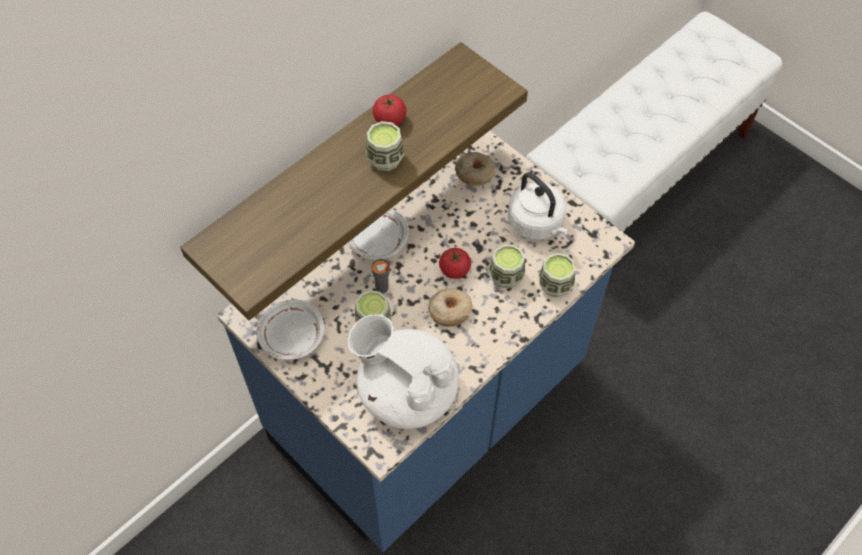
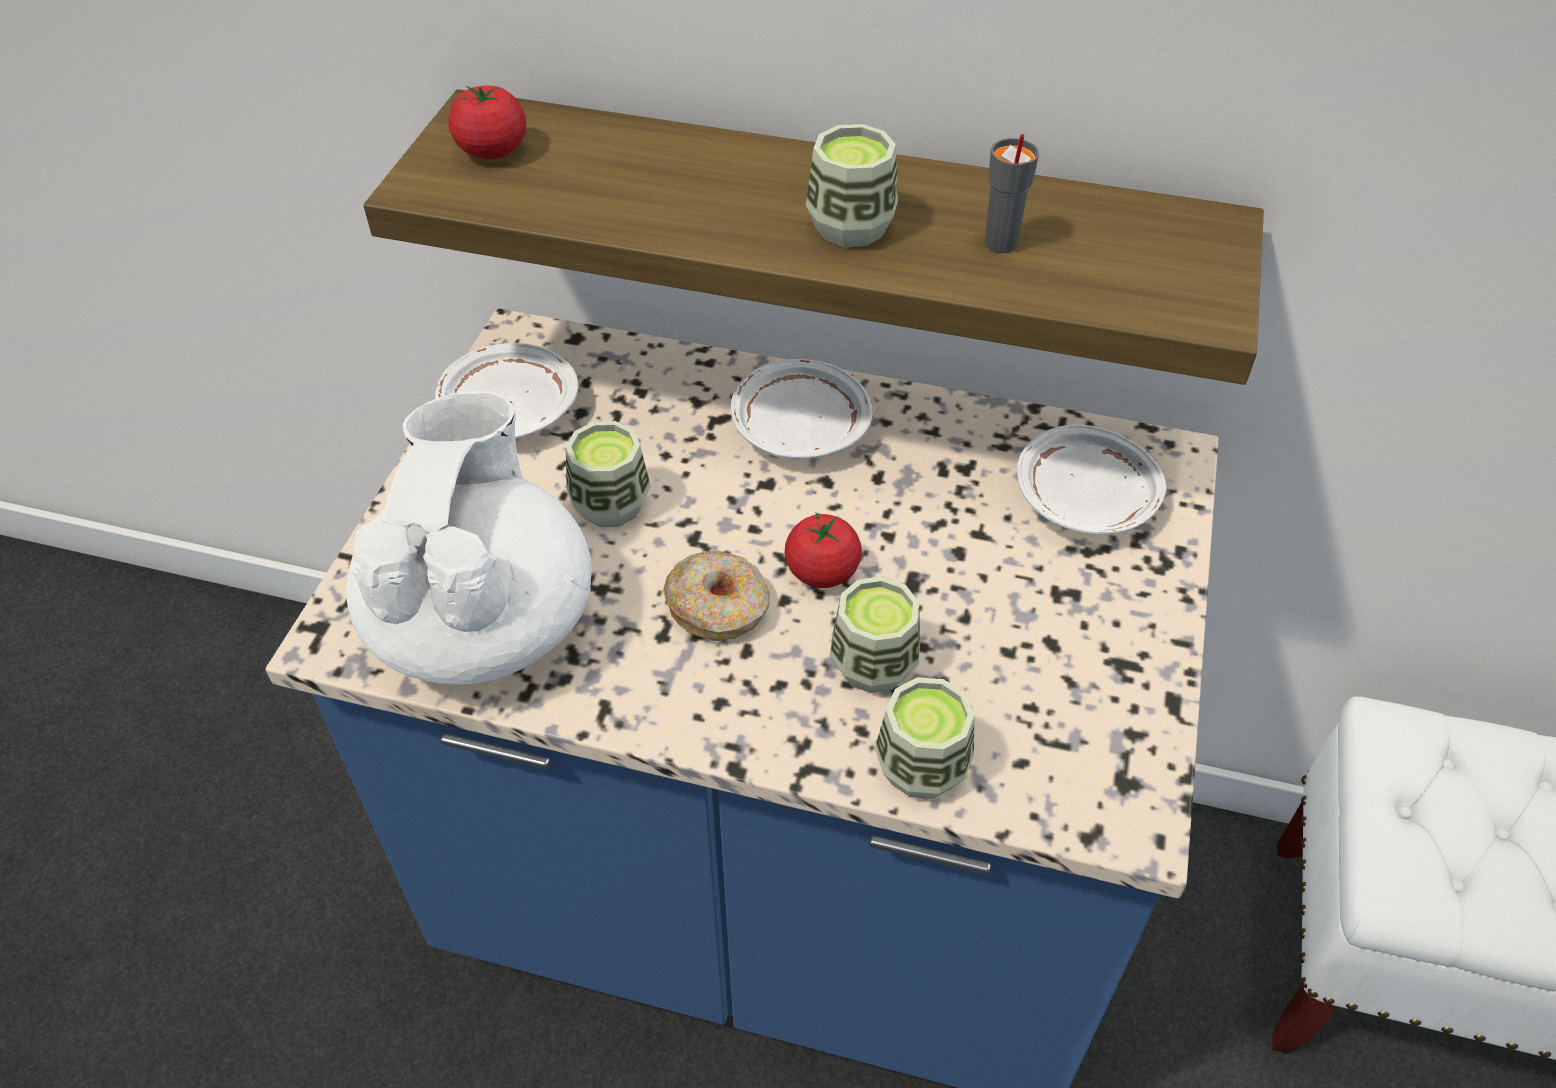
camera: 60 degrees right, 10 degrees down
(382, 288) = (696, 483): grey cup -> grey cup (1000, 244)
(390, 120) = (953, 195): tomato -> tomato (492, 150)
(475, 173) = (1085, 500): donut -> white plate
(537, 224) = (1054, 661): white kettle -> none

